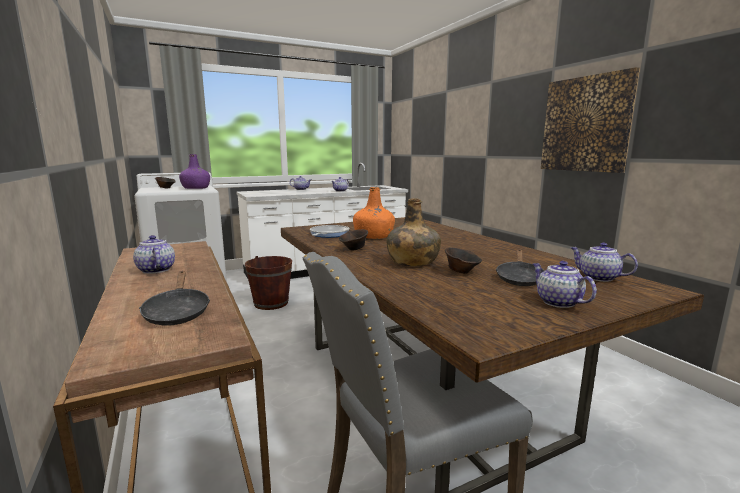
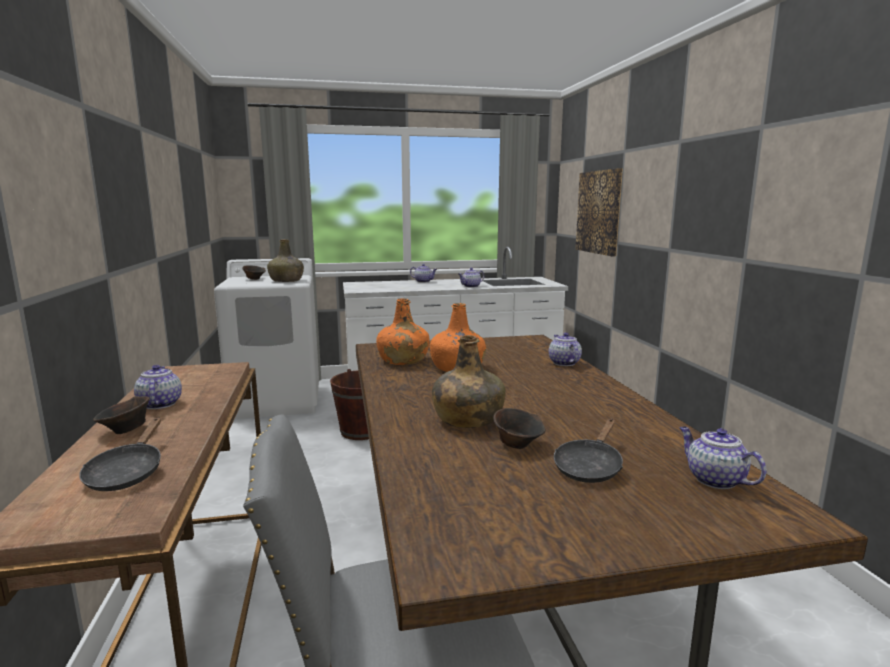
camera: 15 degrees right, 0 degrees up
(196, 188) = (287, 281): purple bottle -> green bottle
(328, 234) = (402, 360): frying pan -> orange bottle
(354, 249) = (412, 389): brown bowl -> brown bowl (126, 430)
(557, 302) = (604, 518): teapot -> teapot (563, 363)
(586, 124) = (802, 215): picture -> picture (599, 212)

